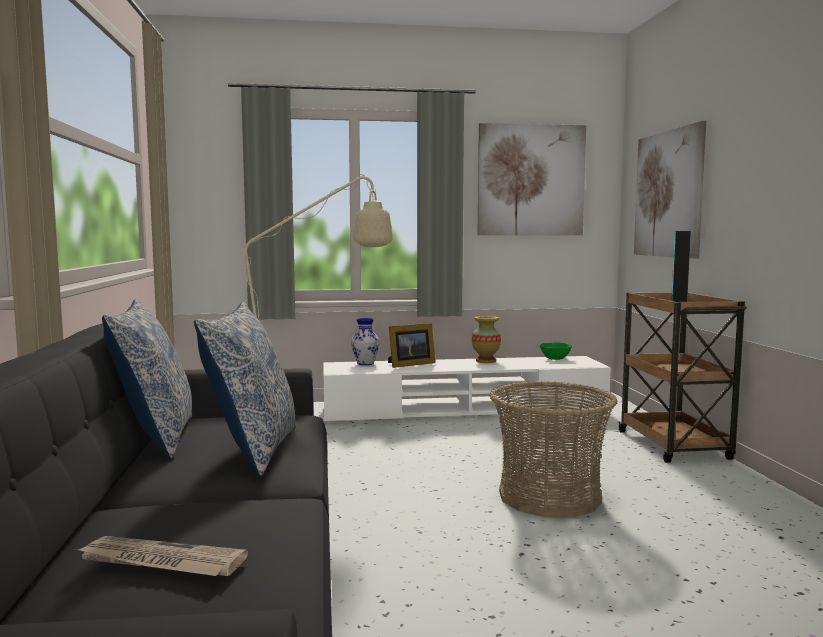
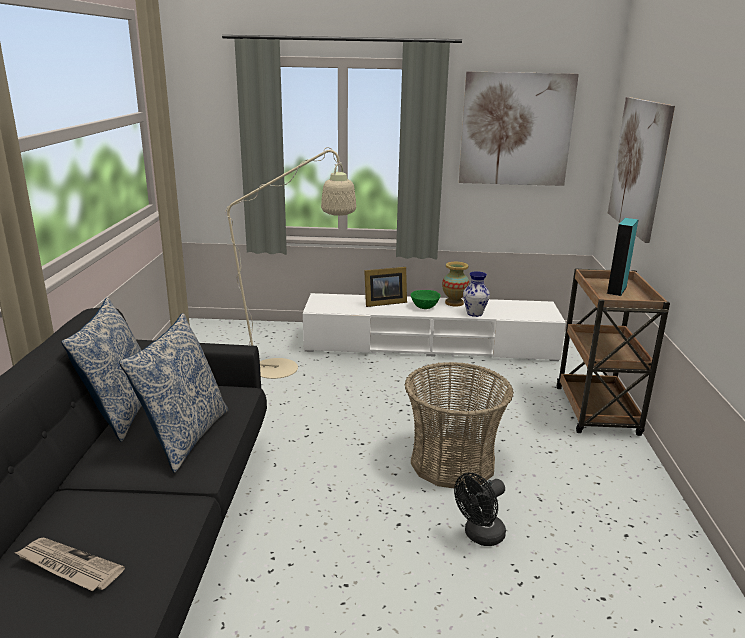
camera: 10 degrees right, 15 degrees up
(365, 363) = (345, 298): vase -> vase (474, 314)
(555, 358) = (520, 304): green bowl -> green bowl (424, 307)
(623, 554) = (480, 536): none -> black fan

